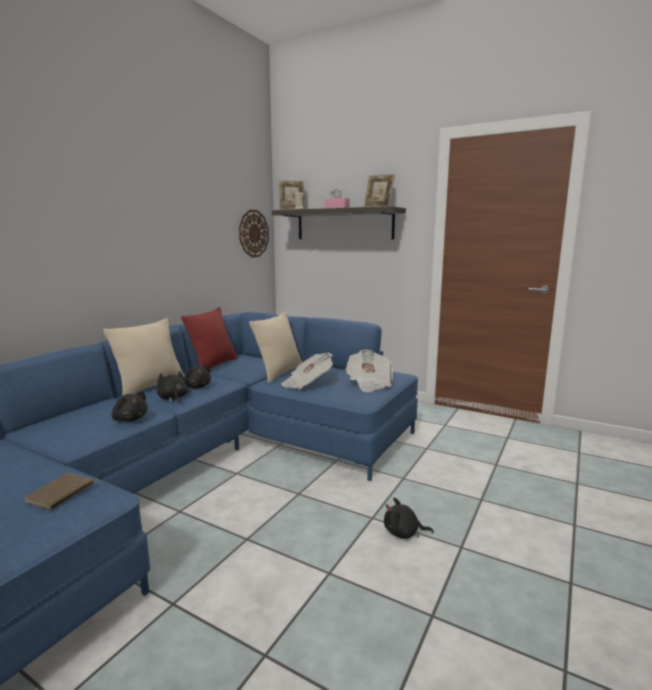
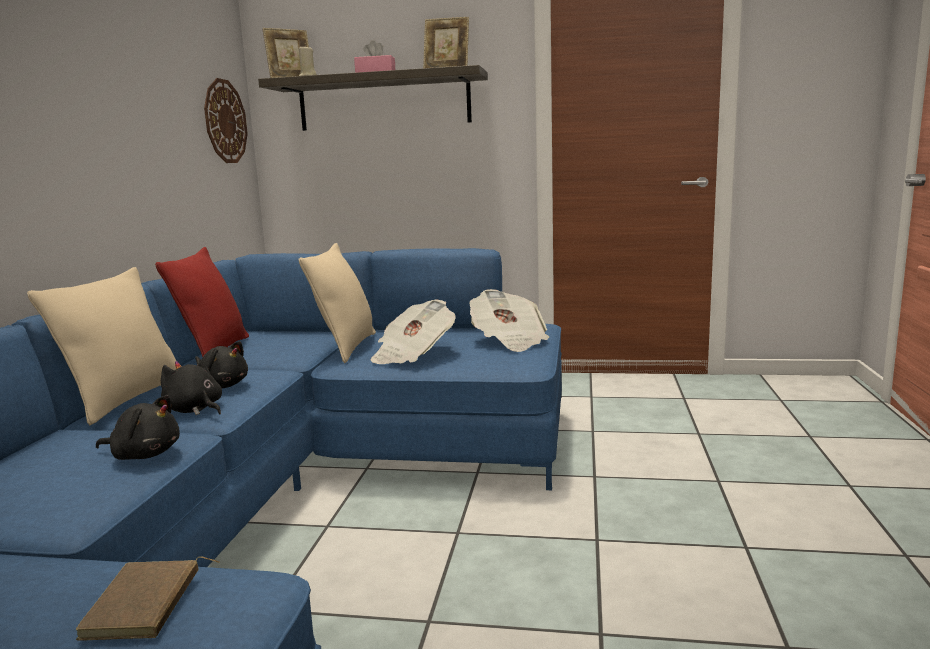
camera: 20 degrees left, 0 degrees up
(403, 533) = (657, 549): black plush toy -> none

